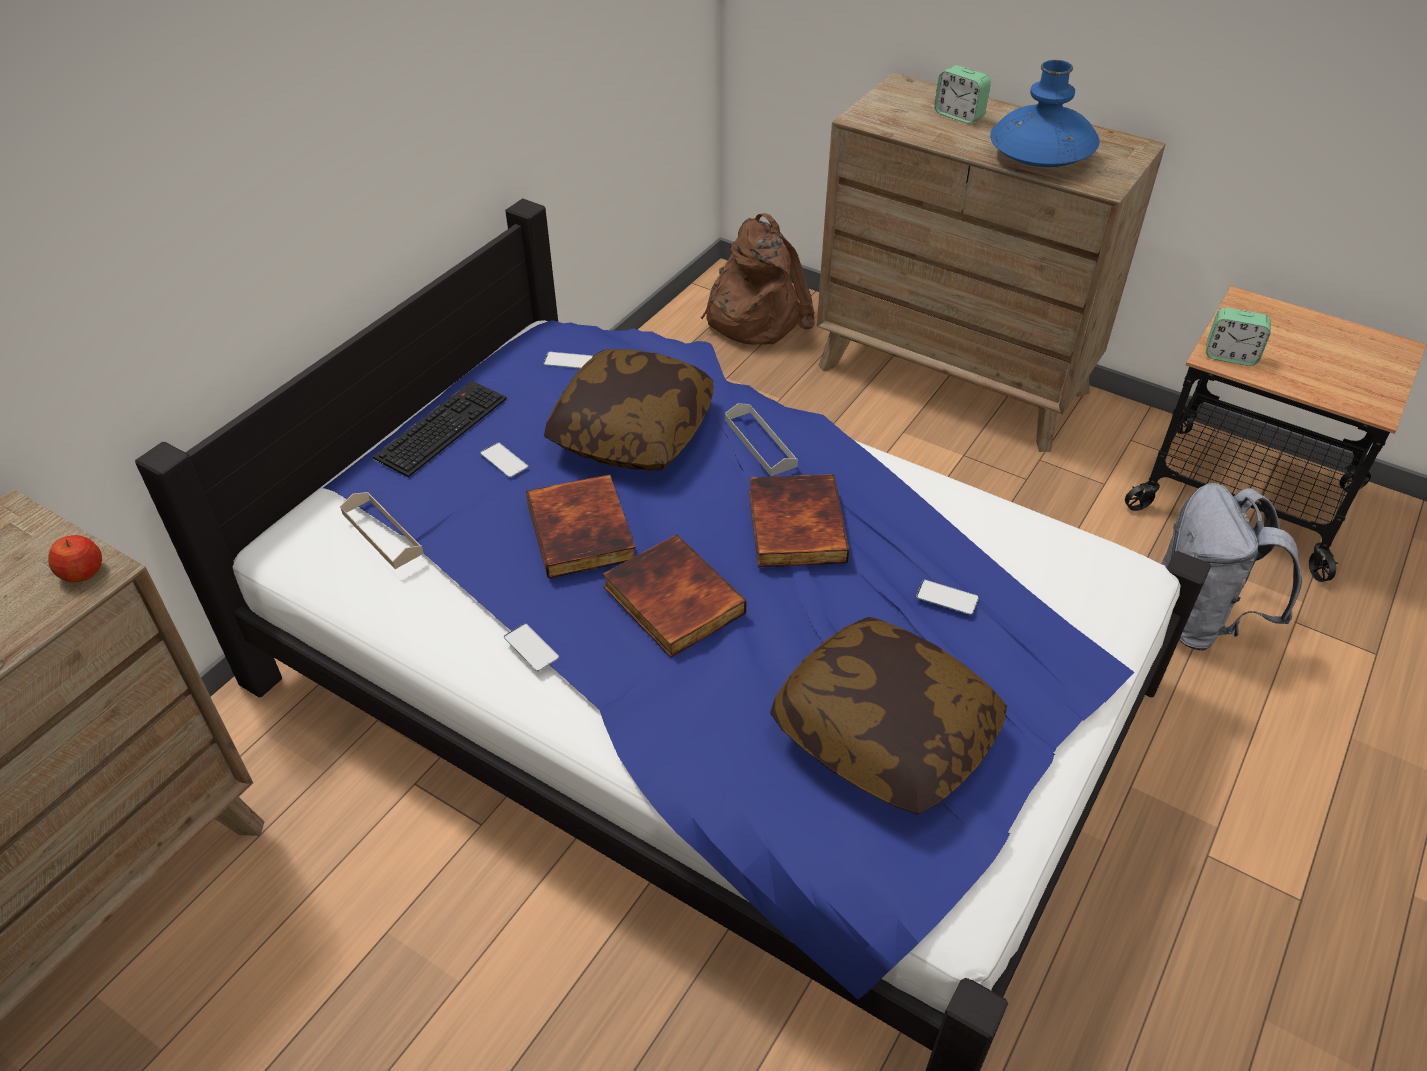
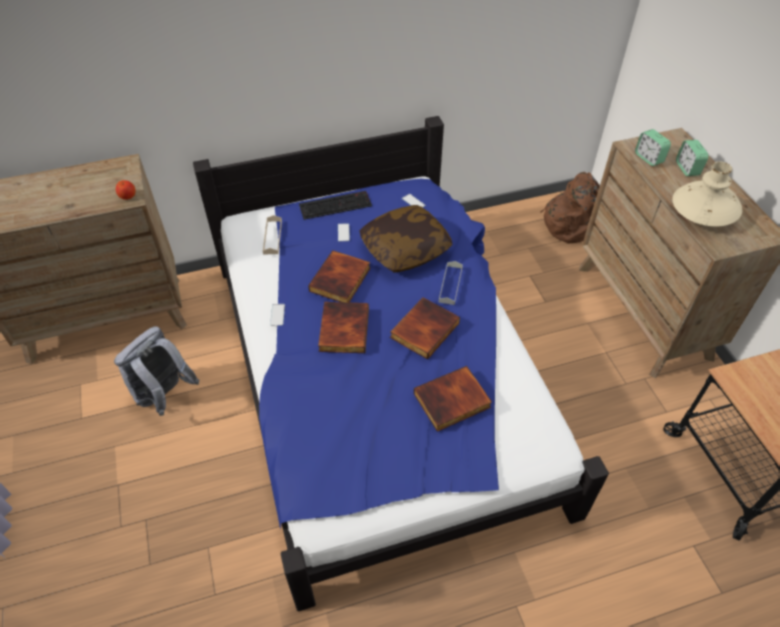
camera: 40 degrees right, 5 degrees up
(884, 733) = (364, 437): pillow -> none
(947, 597) = (452, 401): phone -> book
(1040, 157) = (702, 213): blue vase -> beige vase
(1200, 620) = (639, 508): grey backpack -> grey backpack (164, 395)
(1230, 356) = (740, 381): alarm clock -> alarm clock (648, 158)

